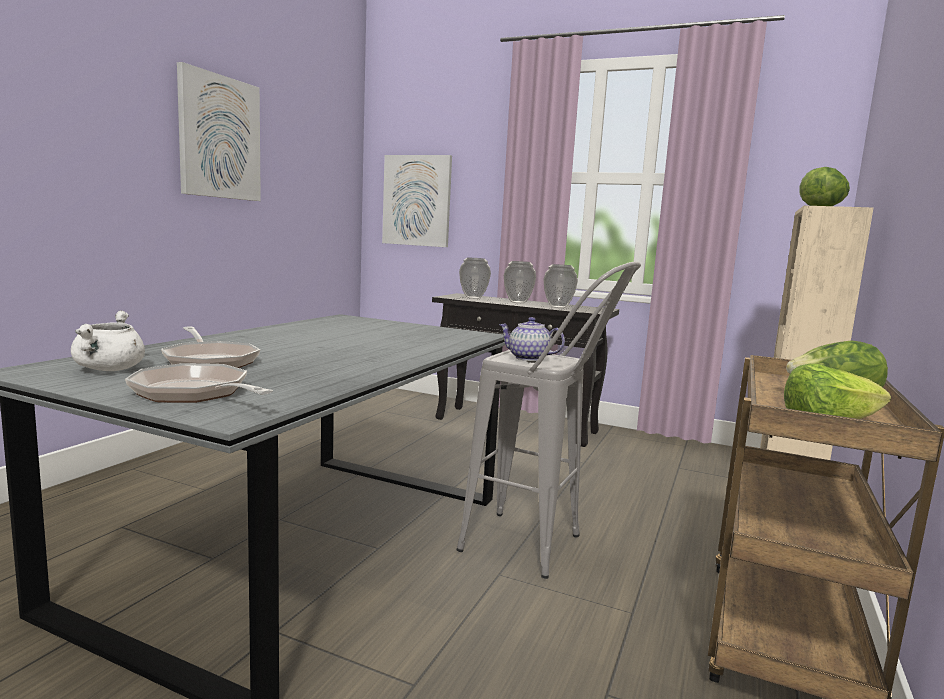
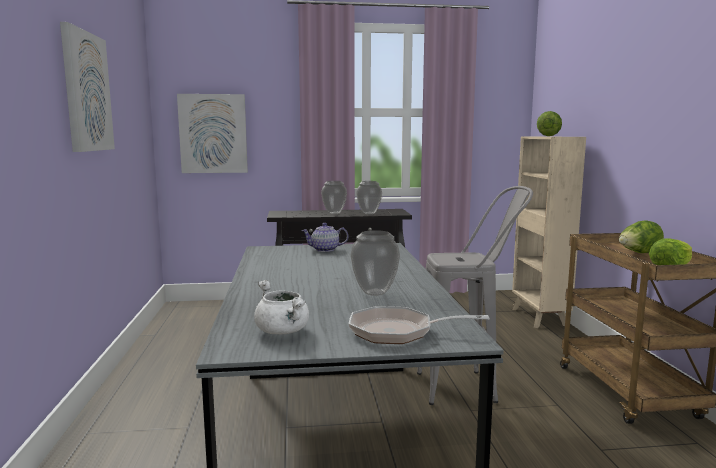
camera: 30 degrees left, 0 degrees up
(209, 361) = (317, 307): frying pan -> none
(473, 298) = (295, 214): vase -> vase (374, 293)
(528, 358) = (457, 258): teapot -> teapot (324, 250)

